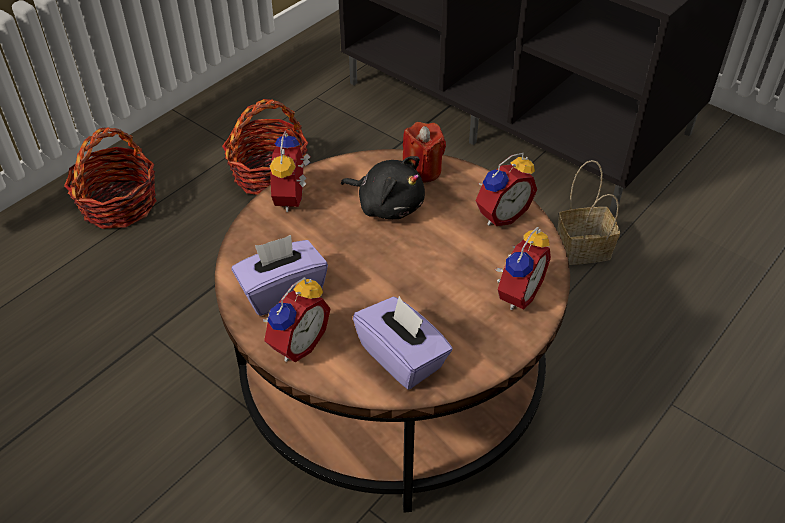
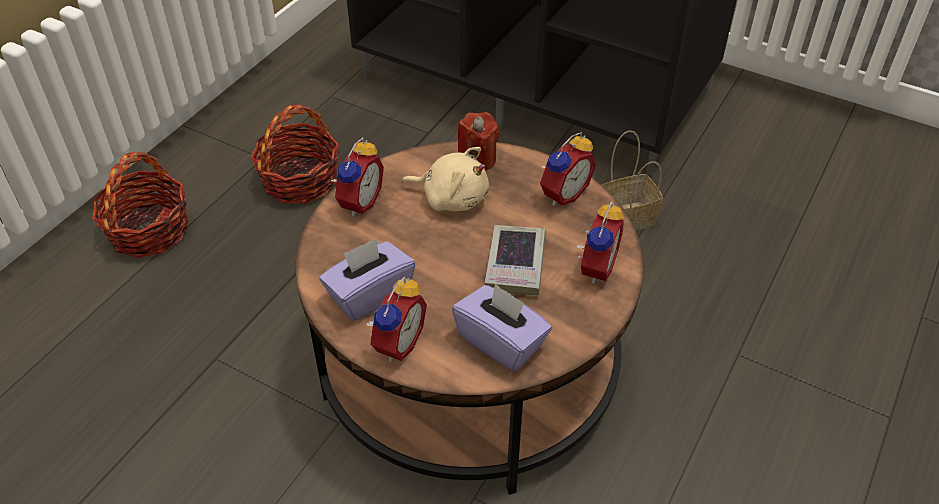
camera: 10 degrees left, 0 degrees up
(294, 198) = (358, 202): alarm clock -> alarm clock turned 150 degrees counterclockwise
(387, 205) = (452, 197): black plush toy -> beige plush toy
(435, 280) = (515, 265): none -> book

